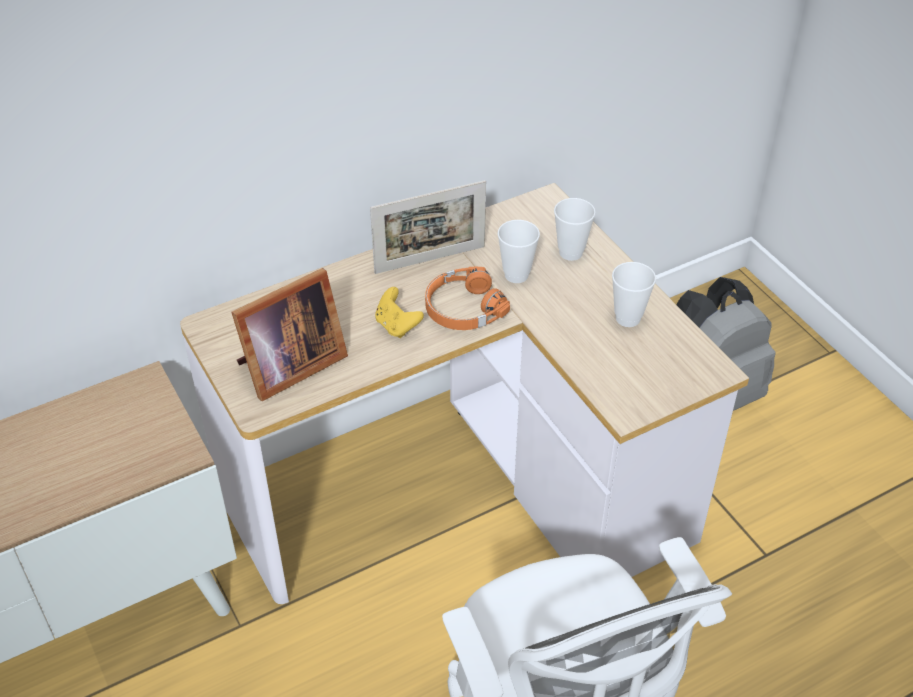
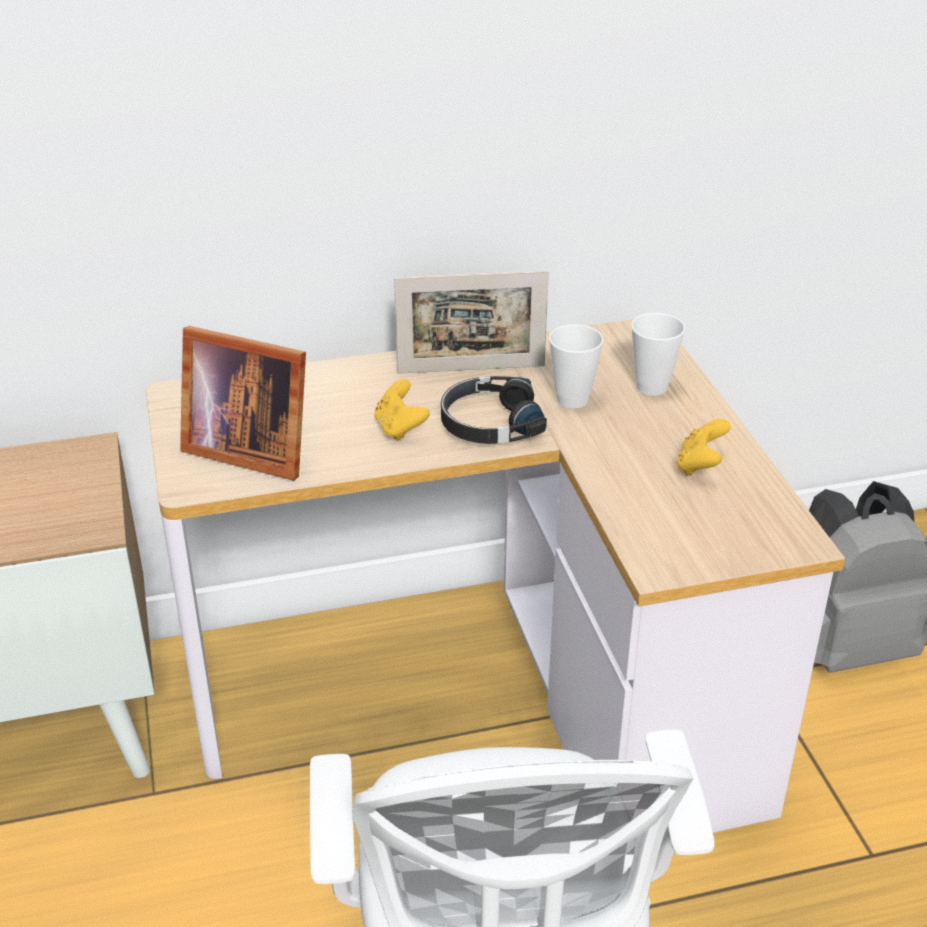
camera: 15 degrees right, 10 degrees down
(288, 366) = (248, 449): picture frame -> picture frame turned 45 degrees clockwise
(463, 308) = (490, 423): orange headphones -> black headphones
(628, 318) = (700, 466): cup -> yellow game controller

